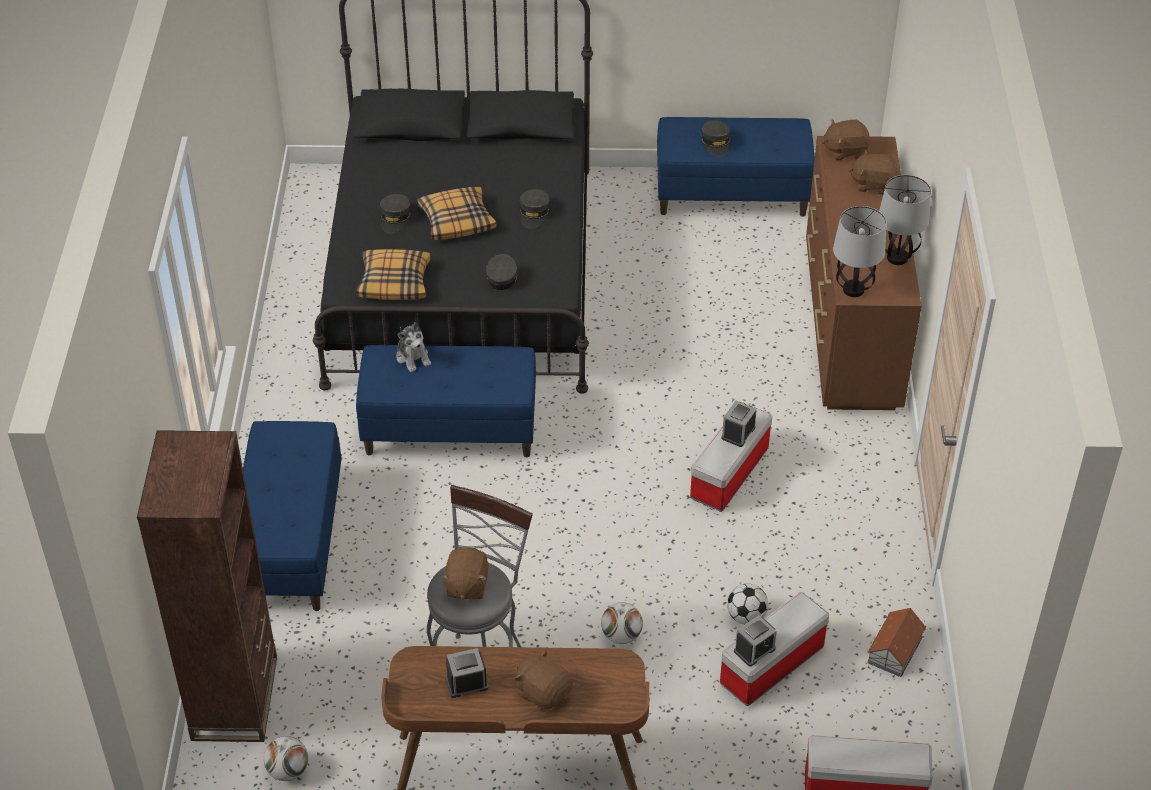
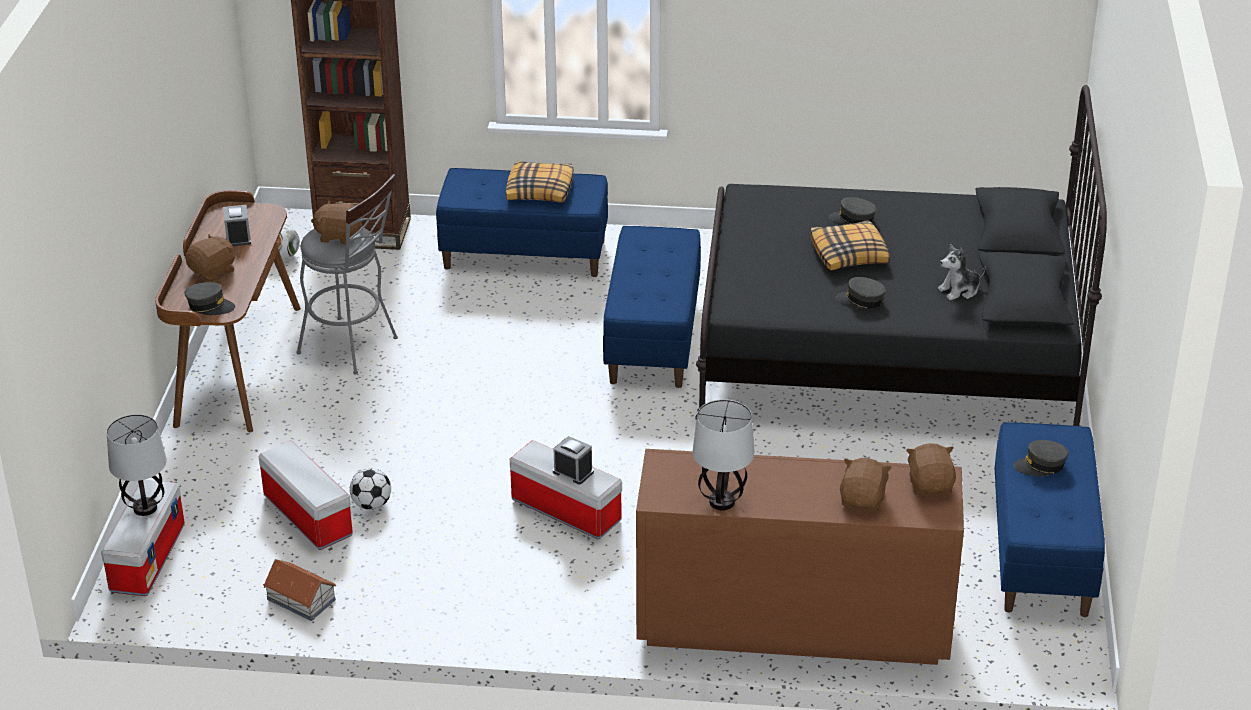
camera: 95 degrees right, 10 degrees down
(394, 282) = (755, 219): pillow -> pillow (540, 190)
(413, 357) = (678, 254): plush toy -> plush toy (959, 290)
(502, 277) = (758, 279): grey cap -> grey cap (210, 306)
(621, 635) = (370, 427): football -> none
(754, 650) = (285, 457): alarm clock -> none
(854, 289) = (669, 463): table lamp -> table lamp (145, 508)

